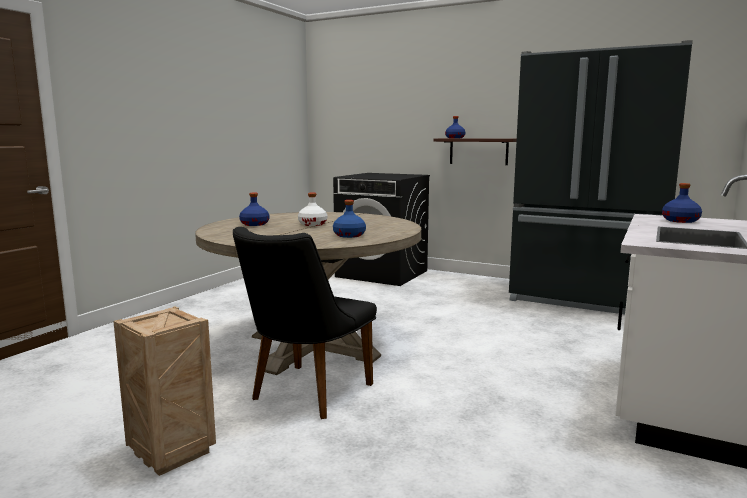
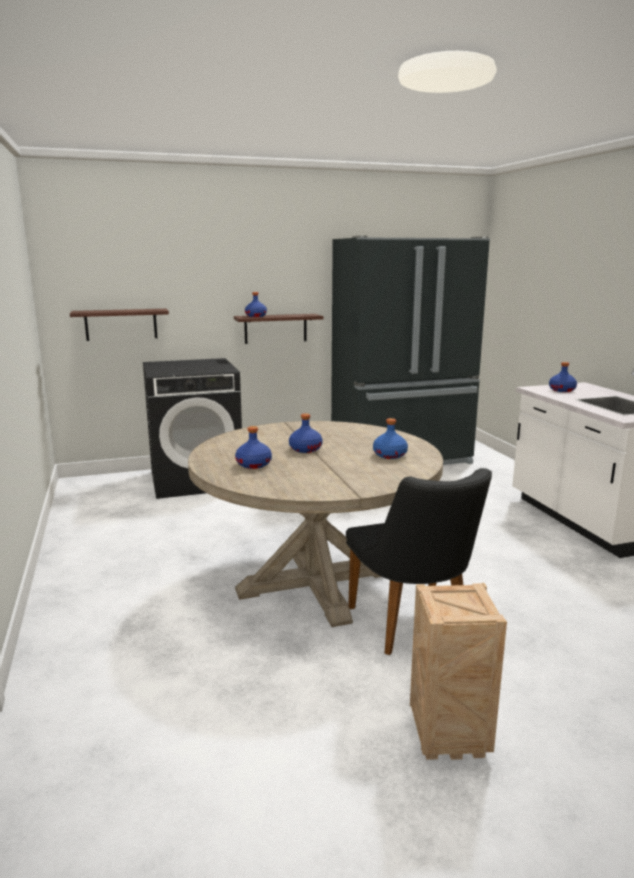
camera: 45 degrees left, 5 degrees up
(312, 224) = (305, 449): white bottle -> blue bottle
(358, 142) = (121, 324): none -> shelf

